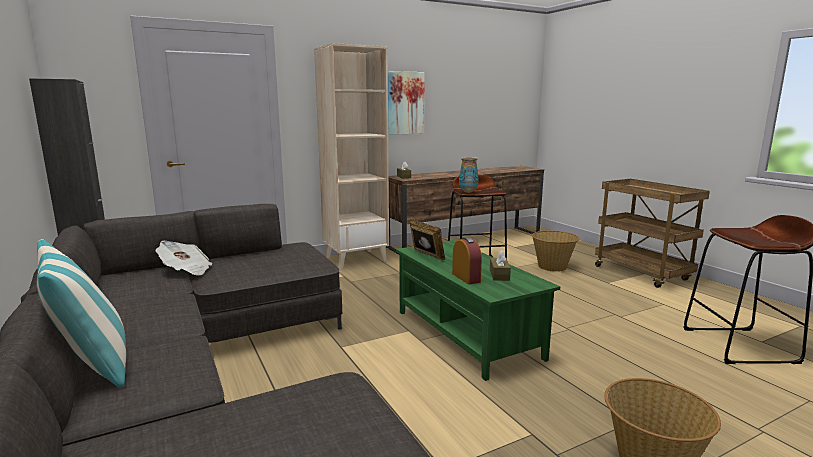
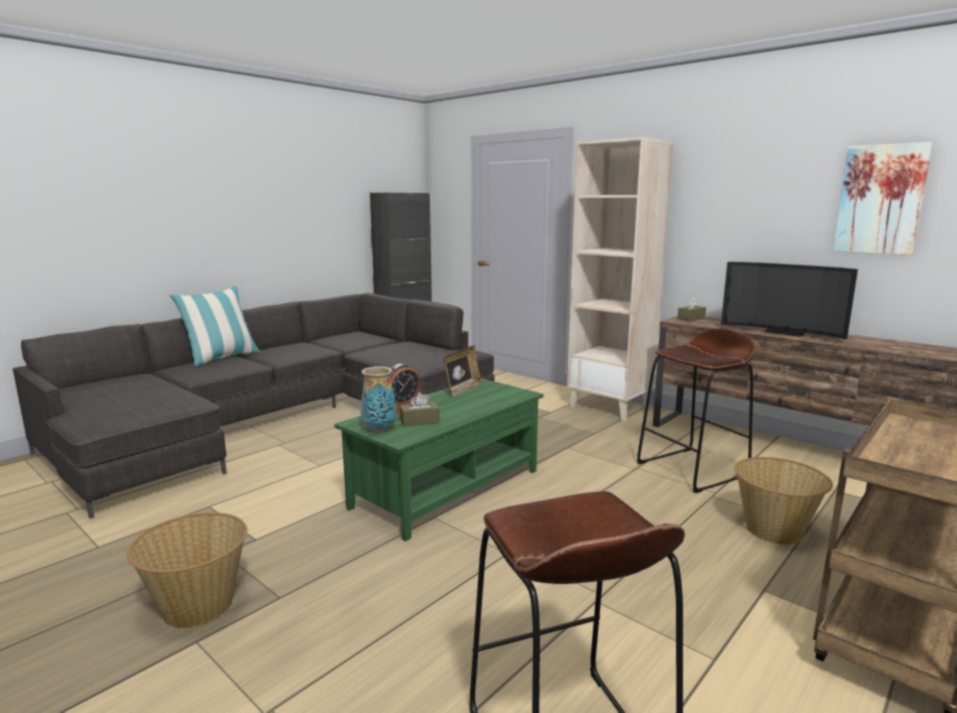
camera: 70 degrees right, 0 degrees up
(186, 270) = (379, 342): newspaper -> none
(405, 103) = (728, 212): picture -> picture (880, 199)
(458, 173) = (783, 332): none -> television
(468, 192) = (667, 350): vase -> vase (379, 429)

